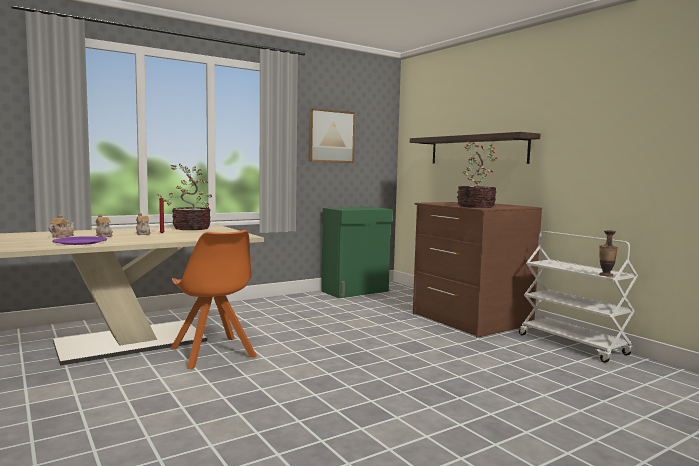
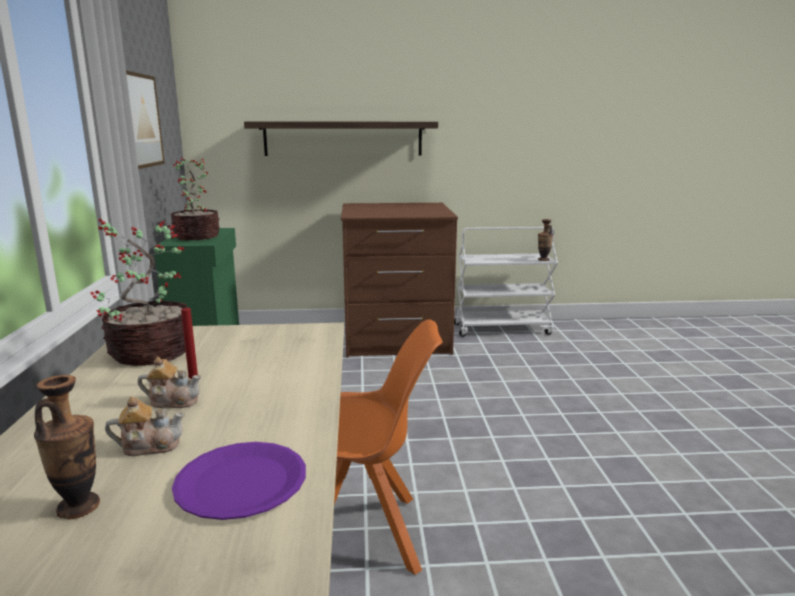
camera: 60 degrees left, 10 degrees up
(62, 236) = (79, 507): teapot -> vase
(475, 206) = (425, 213): potted plant -> potted plant (197, 237)

